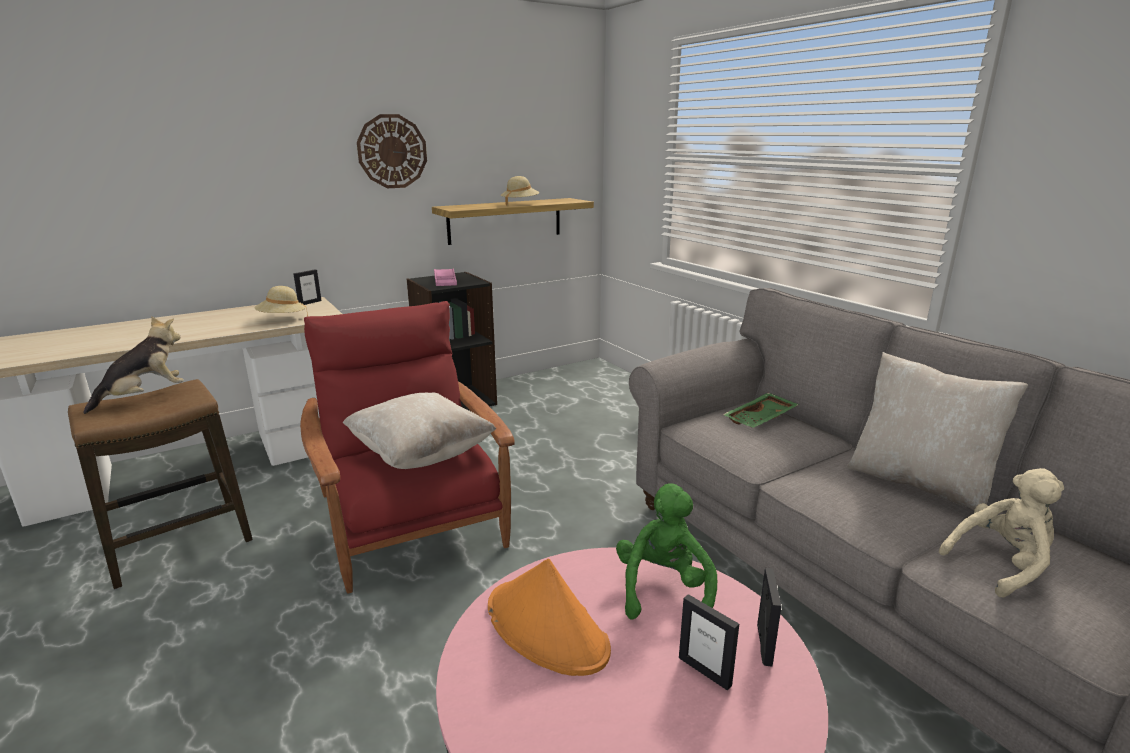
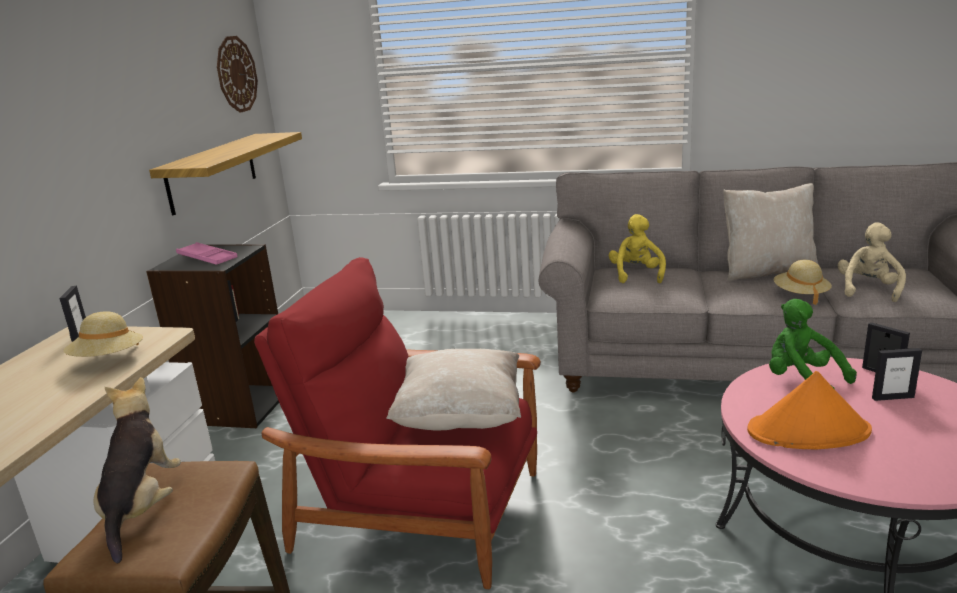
camera: 45 degrees left, 0 degrees up
(392, 151) = (99, 103): wall clock -> wall clock (236, 74)
(520, 204) = (241, 147): beige hat -> beige hat (800, 295)
(761, 419) = (636, 275): green tray -> yellow plush toy

